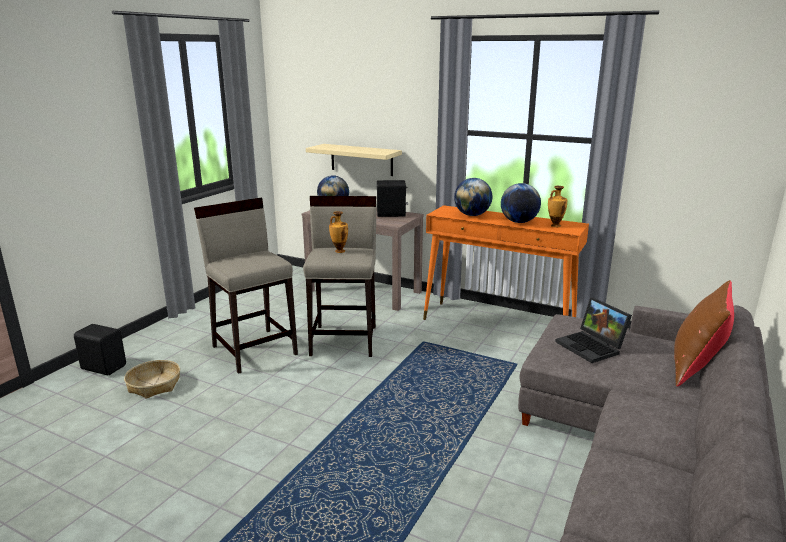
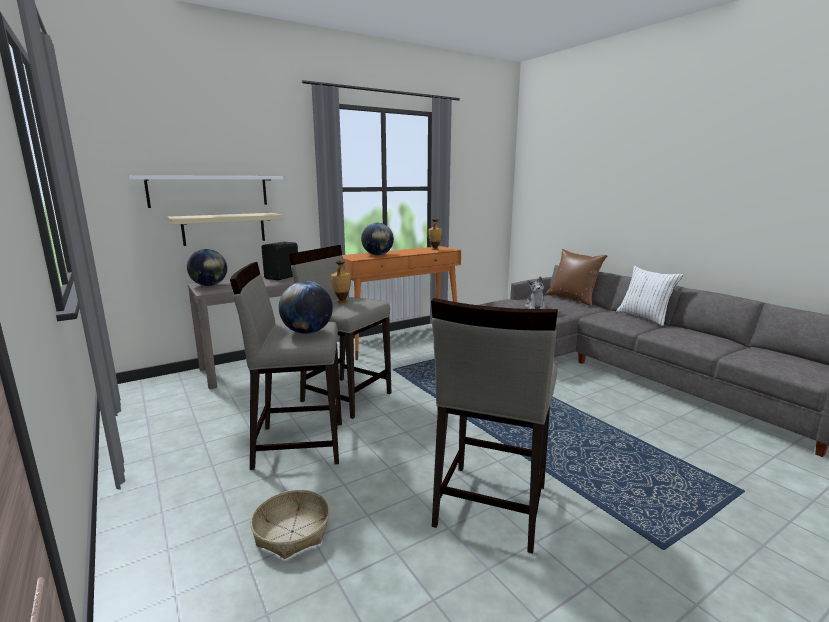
camera: 60 degrees left, 5 degrees down
(104, 367) = (168, 579): black speaker -> none
(217, 455) = (489, 506): none -> beige stool
(353, 125) = (209, 191): none -> white shelf
(519, 222) = (414, 252): globe -> globe (307, 332)
(592, 347) = (535, 307): laptop -> plush toy
(690, 440) = (644, 317): none -> white pillow

